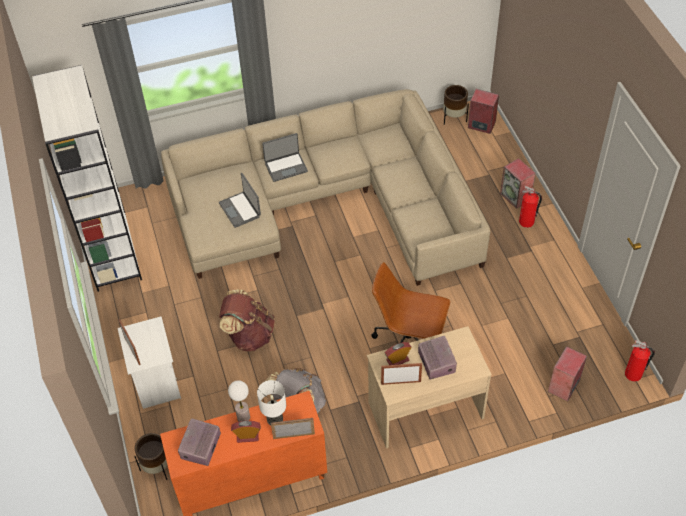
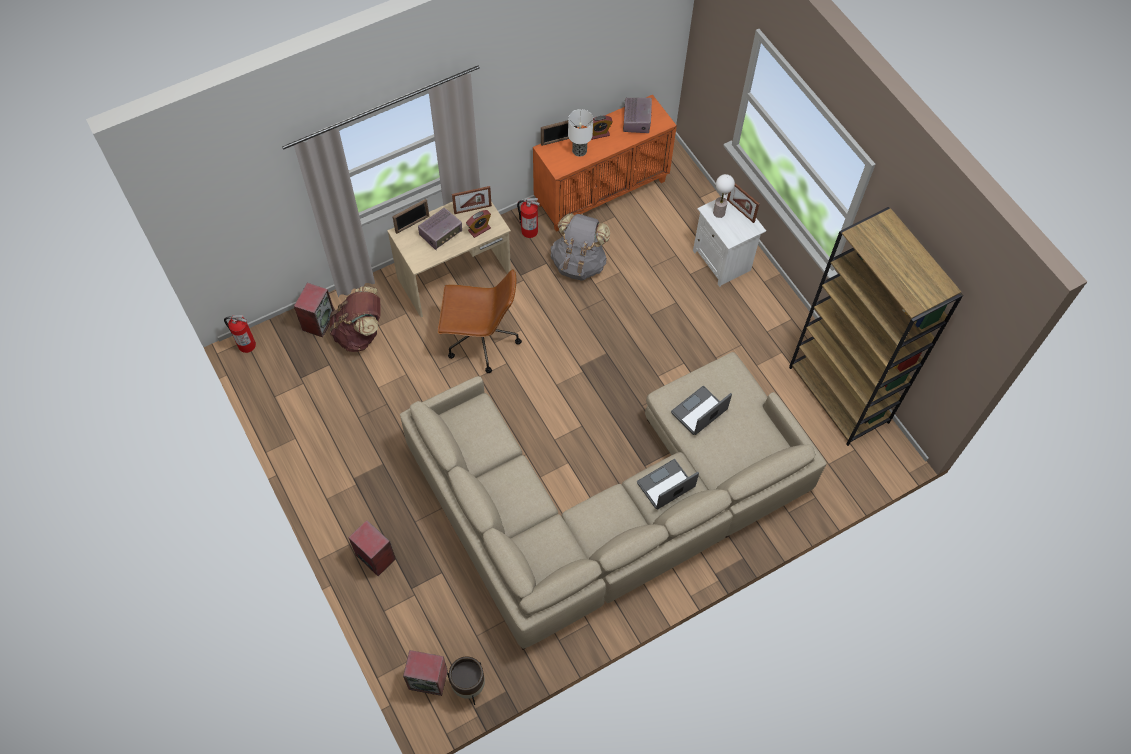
camera: 165 degrees right, 10 degrees up
(111, 252) = (839, 395): white bookcase -> brown bookcase
(157, 467) = (689, 190): brown planter -> none
(240, 210) = (699, 412): laptop -> laptop turned 90 degrees counterclockwise
(243, 417) = (608, 148): table lamp -> table lamp (718, 212)
(249, 335) = (649, 324): brown backpack -> brown backpack (360, 333)
(436, 362) = (441, 233): radio -> radio turned 105 degrees counterclockwise
(464, 376) = (412, 224): none -> picture frame
(526, 222) = (360, 519): fire extinguisher -> fire extinguisher (529, 231)

